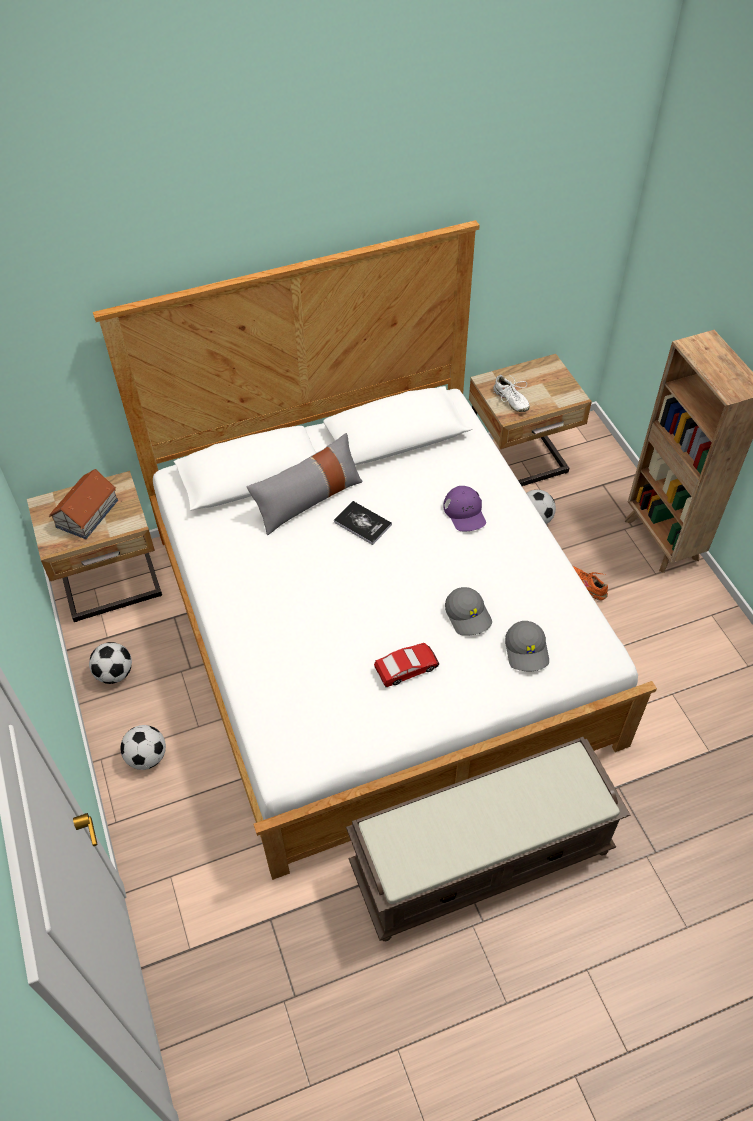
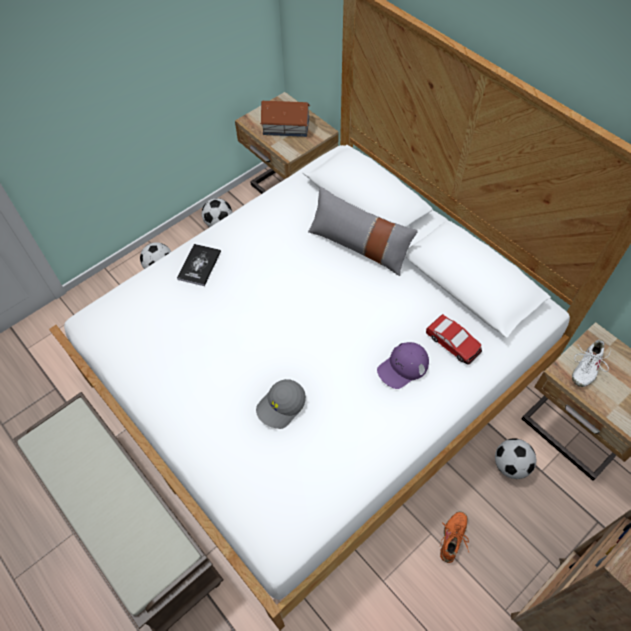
camera: 70 degrees right, 5 degrees up
(362, 523) = (351, 291): book -> book (199, 265)
(407, 668) = (206, 374): toy car -> toy car (453, 343)
(527, 651) = (257, 469): grey cap -> none

